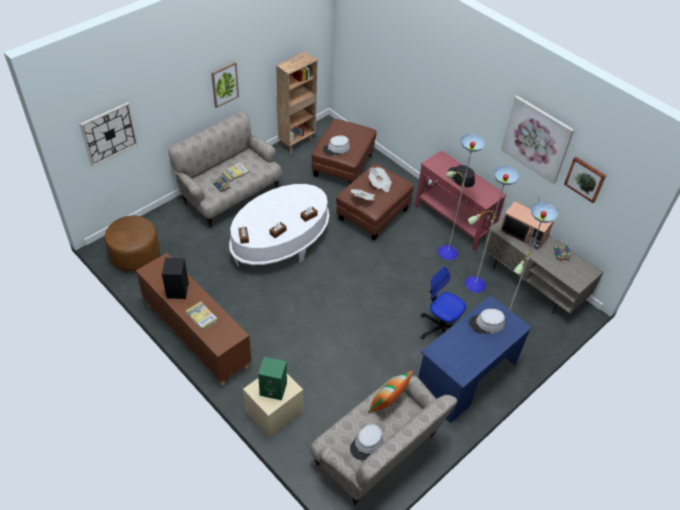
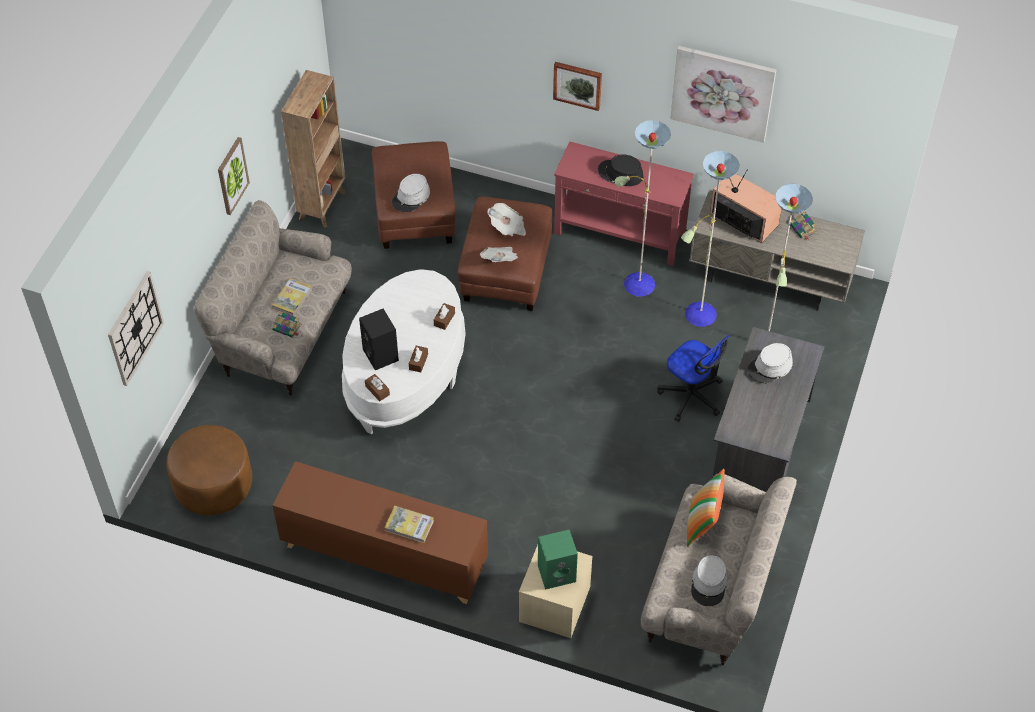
camera: 25 degrees left, 5 degrees up
(178, 290) = (351, 505): black speaker -> black speaker (381, 355)
(440, 328) = (691, 395): office chair -> office chair turned 150 degrees counterclockwise
(465, 378) = (760, 446): blue desk -> grey desk
(524, 234) = (742, 219): television -> television turned 150 degrees counterclockwise
(585, 179) = (808, 124): picture -> picture (578, 84)

